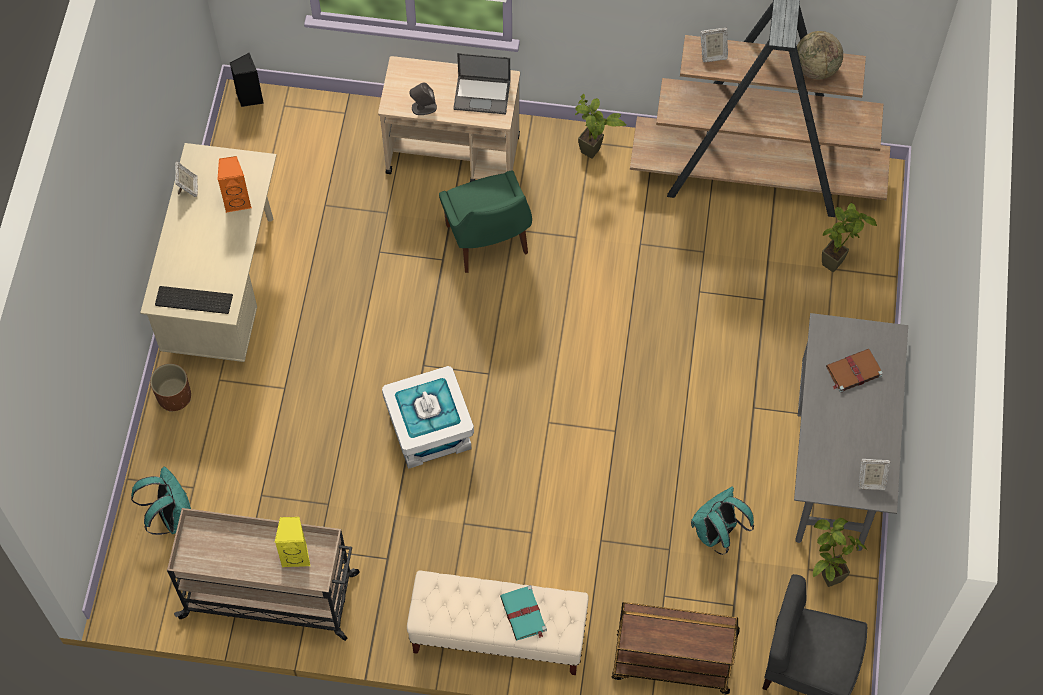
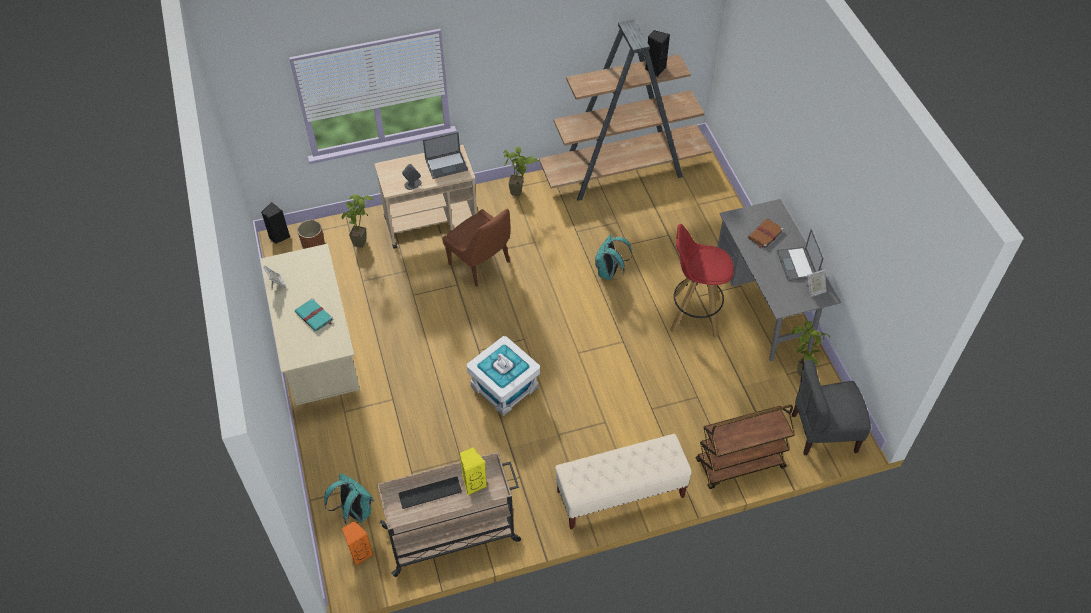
camera: 25 degrees left, 10 degrees down
(174, 396) = (318, 434): brown planter -> brown planter (313, 245)
(193, 301) = (315, 351): keyboard -> keyboard (429, 494)
(237, 200) = (315, 279): orange speaker -> orange speaker (360, 553)
(488, 242) = (481, 264): green chair -> brown chair
(524, 614) = (642, 463): turquoise book -> turquoise book (314, 316)
(712, 54) = (589, 81): picture frame -> none
(716, 534) = (720, 376): turquoise backpack -> turquoise backpack (609, 273)
(731, 432) = (693, 315): none -> red stool
(815, 69) = (655, 69): globe -> black speaker
(837, 261) = (698, 199): potted plant -> potted plant (363, 240)
(870, 434) = (797, 264): none -> laptop

